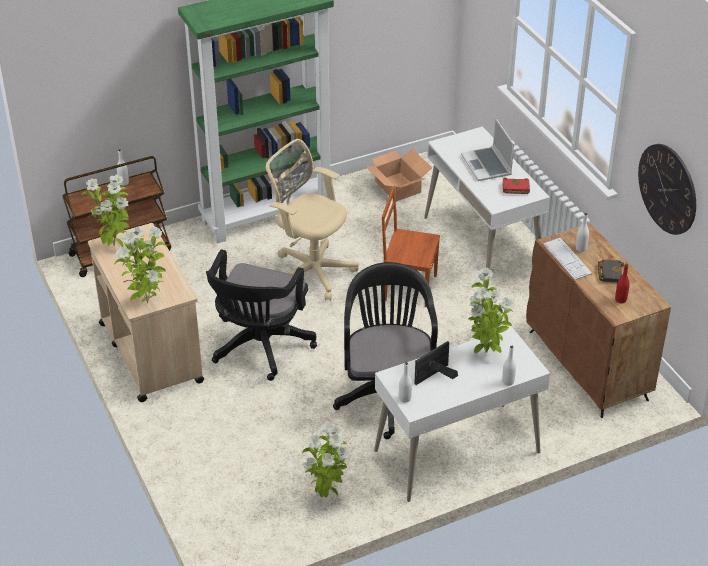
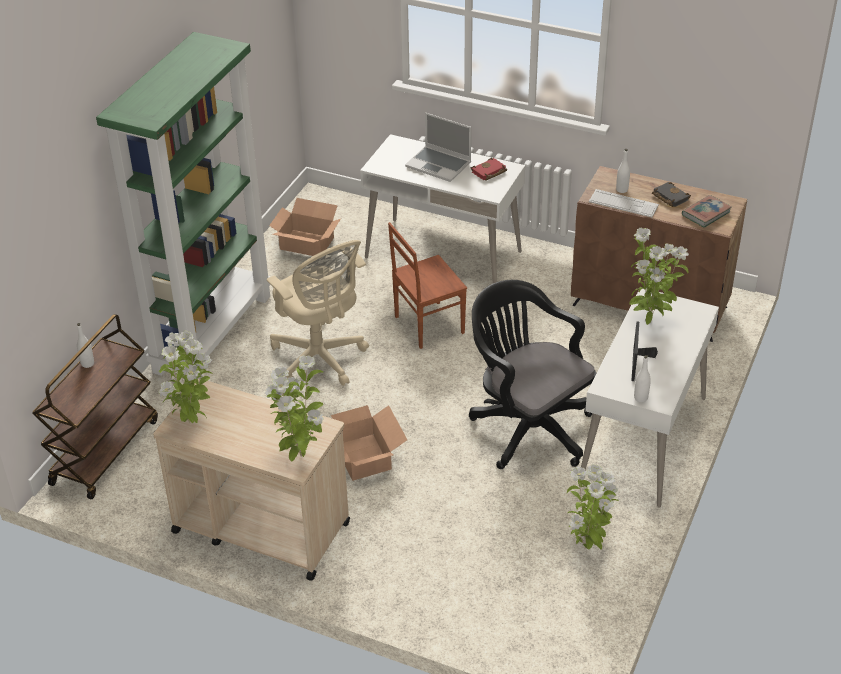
camera: 40 degrees left, 0 degrees up
(259, 348) = (362, 458): black office chair -> cardboard box
(311, 270) = (320, 359): beige office chair -> beige office chair turned 120 degrees counterclockwise
(508, 382) = (699, 333): white bottle -> none
(620, 300) = (706, 214): red bottle -> book
(667, 189) = (695, 88): wall clock -> none

